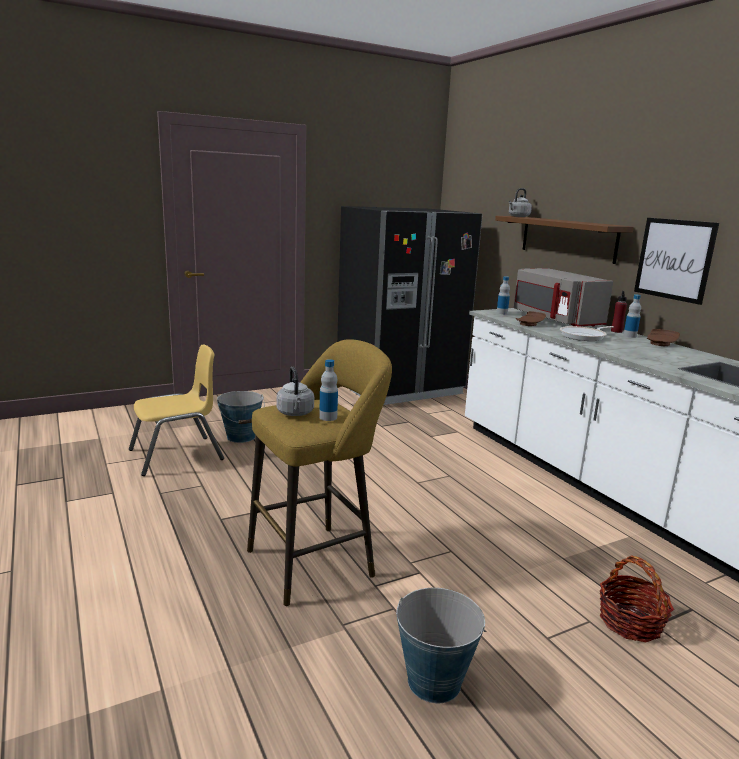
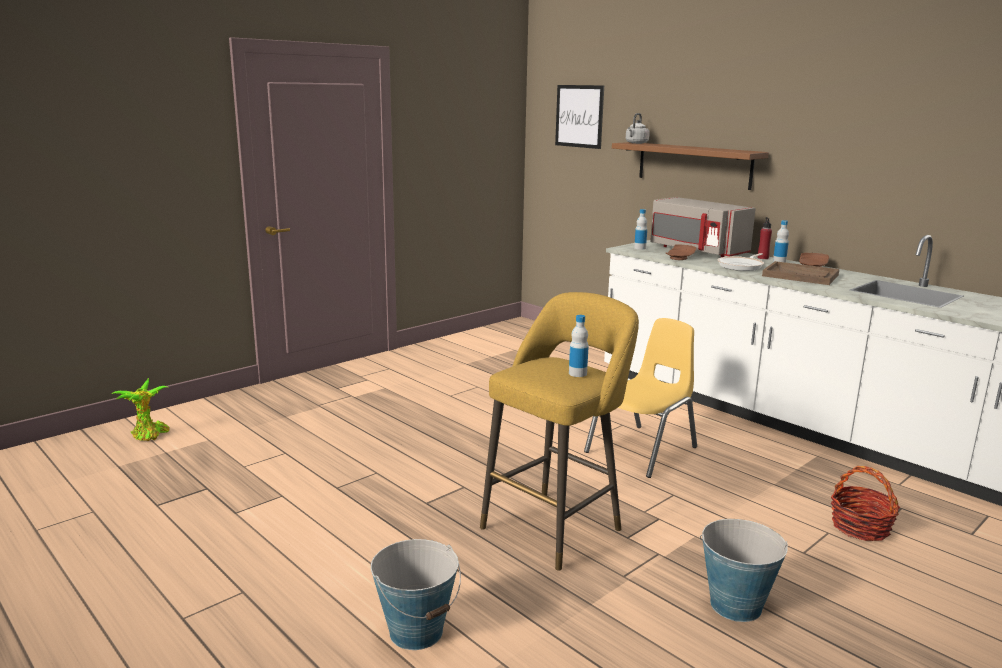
camera: 15 degrees left, 0 degrees up
(60, 429) = (149, 435): none -> potted plant
(177, 455) = (320, 445): yellow chair -> yellow chair (643, 450)
(241, 437) = (375, 415): bucket -> bucket (416, 631)
(295, 413) = (543, 374): grey kettle -> none
(399, 388) = (506, 340): black fridge -> none
(637, 350) = (800, 275): none -> brown tray
(674, 259) = (815, 184): picture -> picture (579, 116)

